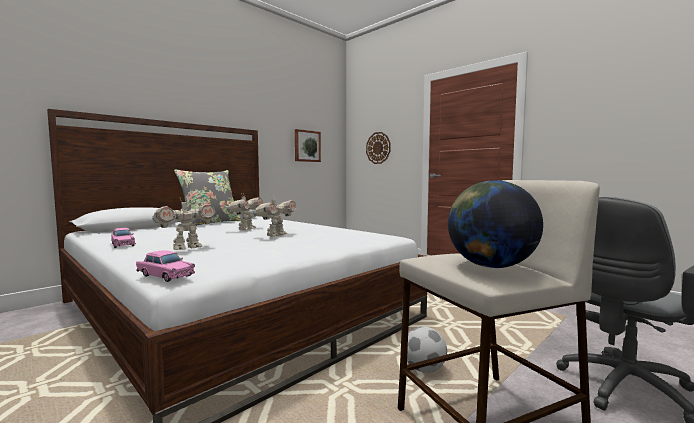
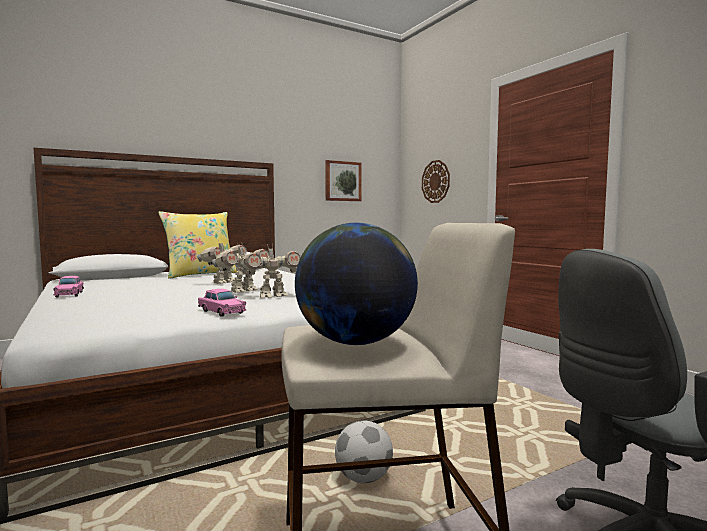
camera: 15 degrees right, 0 degrees up
(165, 275) = (43, 329): pink toy car -> pink toy car (221, 312)
(186, 248) = (115, 301): toy robot -> toy robot (272, 296)
(210, 223) = (200, 274): grey pillow -> yellow pillow

